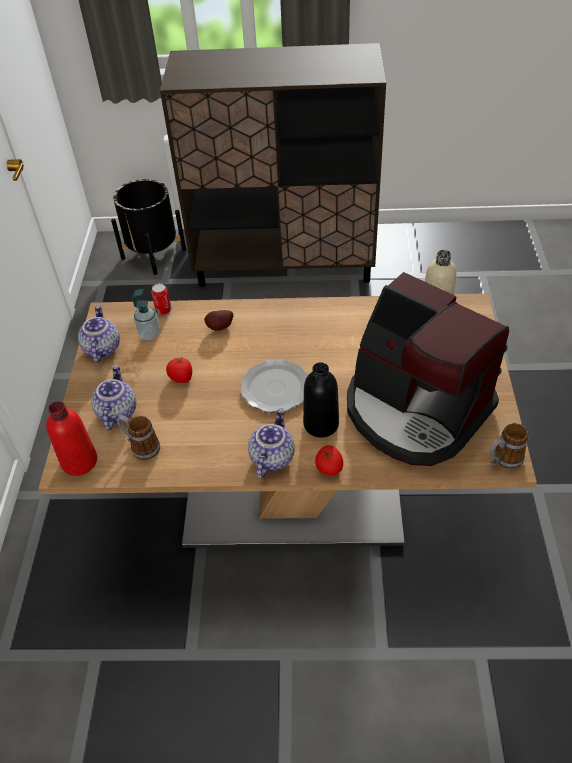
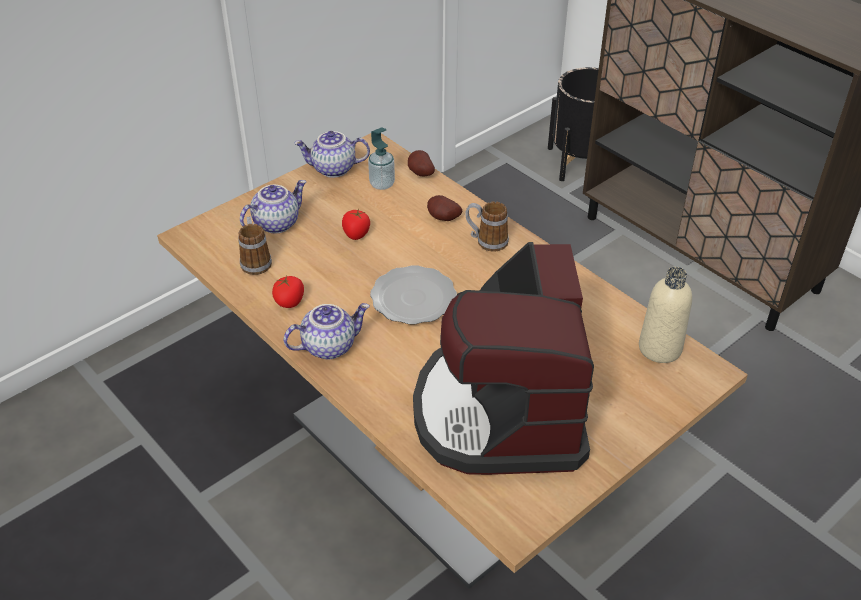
camera: 45 degrees right, 5 degrees down
(79, 461) = (204, 238): red bottle -> none
(101, 348) = (333, 169): teapot -> teapot turned 135 degrees counterclockwise
(163, 310) = (419, 173): can -> potato
(321, 424) = (405, 354): black bottle -> none
(329, 467) = (359, 391): tomato -> tomato (289, 302)
(503, 460) = (513, 519): mug -> mug (486, 241)

